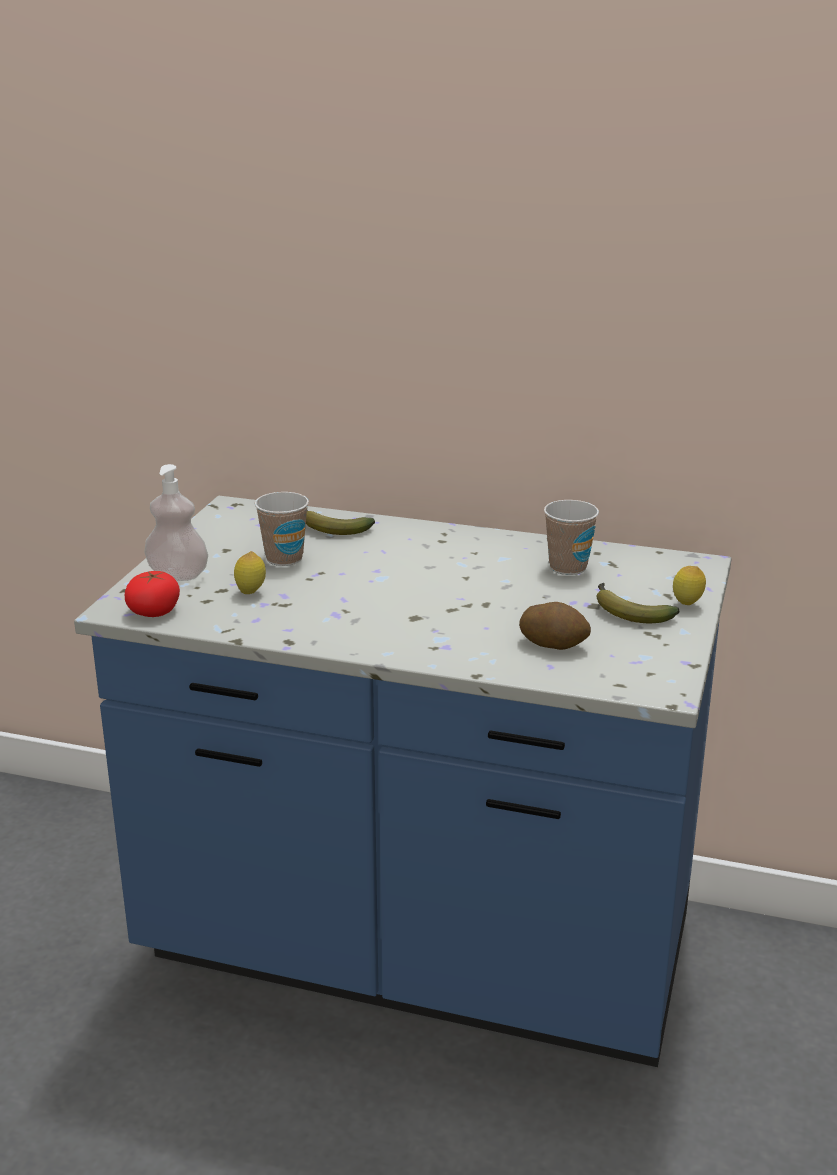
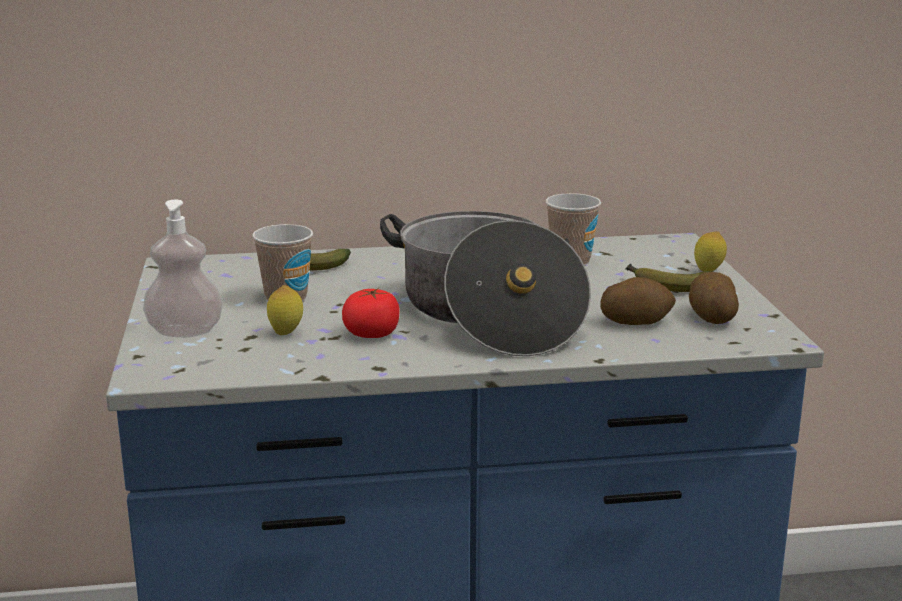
camera: 25 degrees left, 5 degrees down
(154, 611) = (196, 368): tomato -> tomato (372, 333)
(430, 609) = (486, 315): none -> cooking pot
(630, 654) = (711, 317): none -> potato

